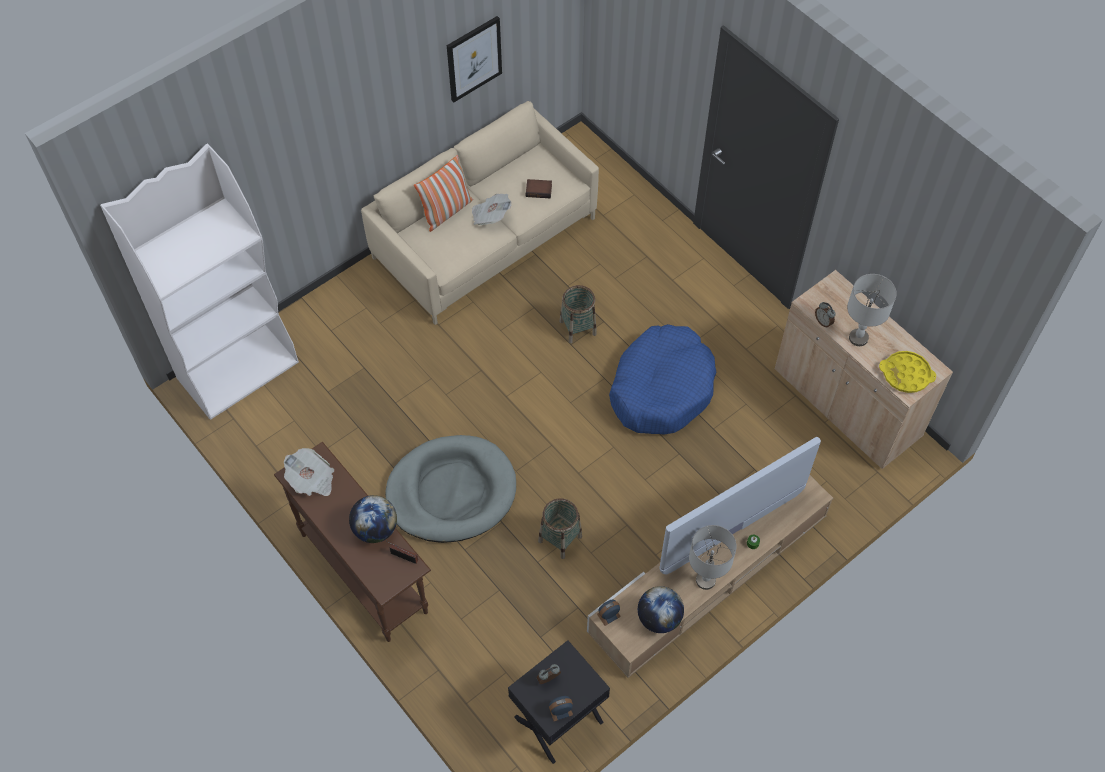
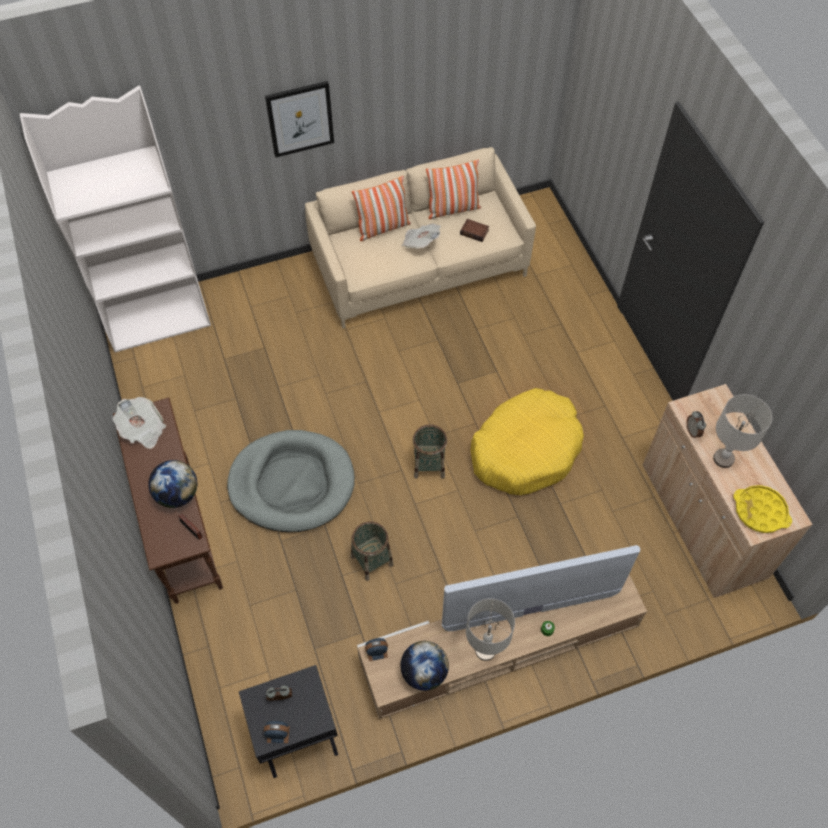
camera: 20 degrees right, 0 degrees up
(474, 58) = (441, 87): picture -> picture (300, 118)
(508, 173) = (453, 209): none -> pillow
(577, 328) = (470, 369): basket -> basket (429, 465)
(661, 388) = (525, 449): blue dog bed -> yellow dog bed

